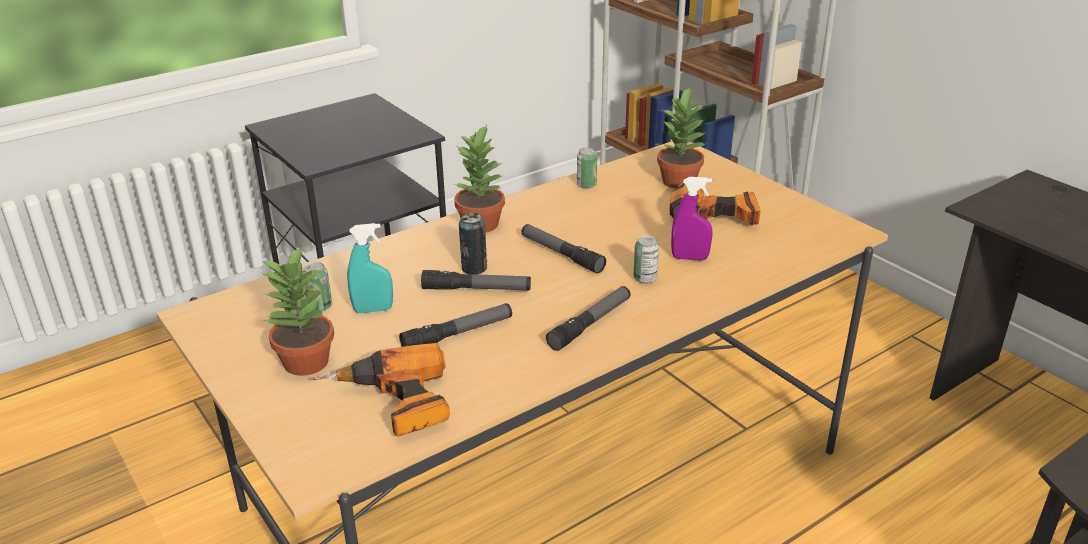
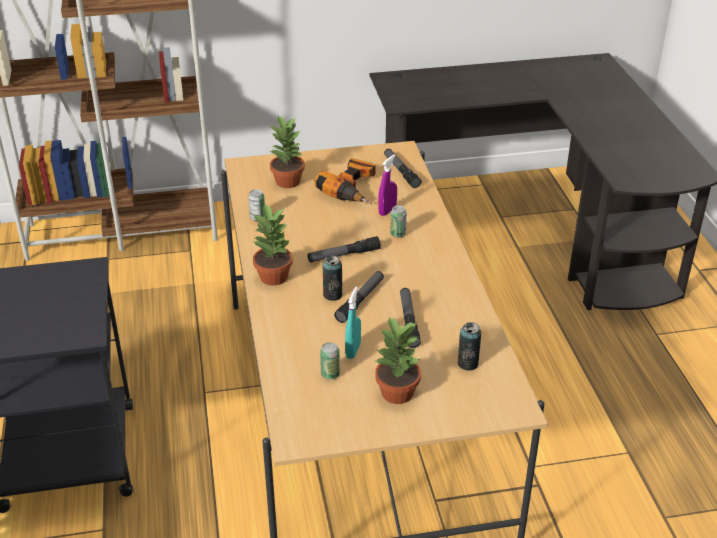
camera: 65 degrees left, 5 degrees up
(395, 404) = (467, 363): power drill -> can
(590, 324) = (432, 268): flashlight -> flashlight (401, 172)

